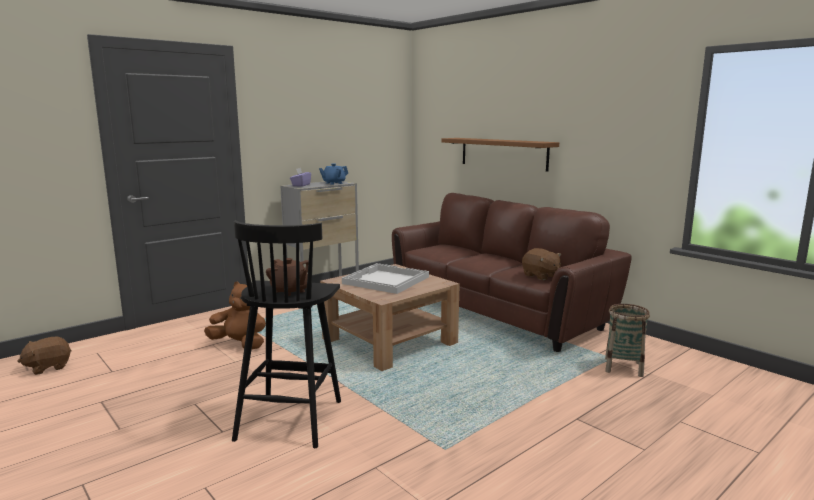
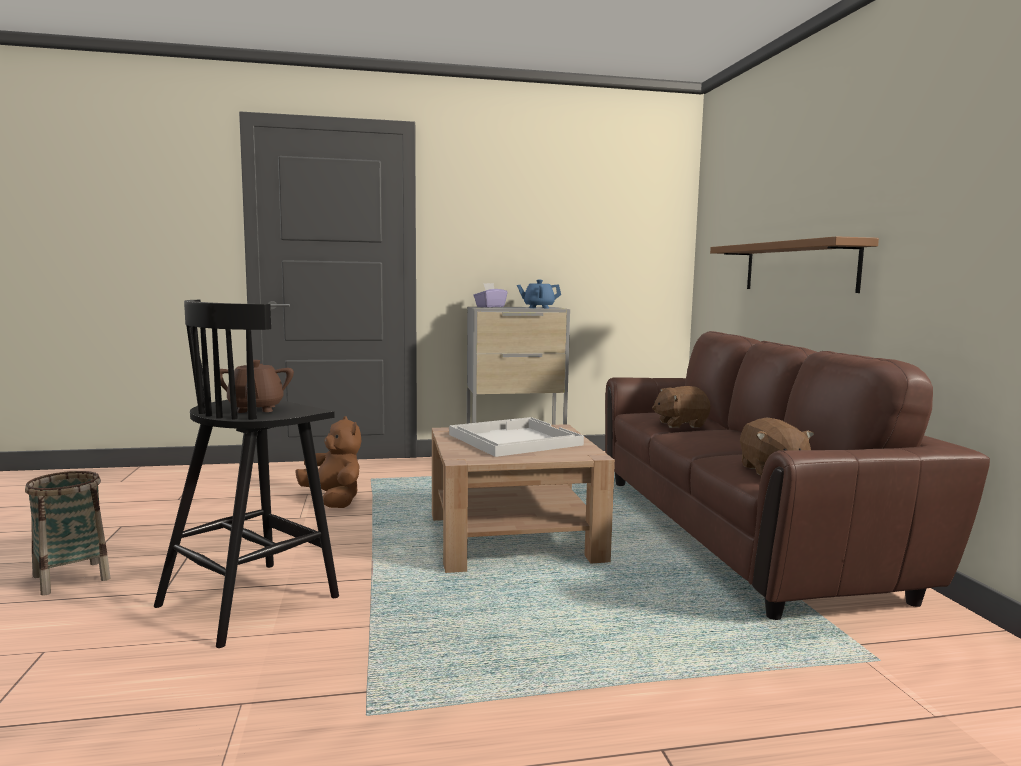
camera: 30 degrees right, 5 degrees down
(48, 367) = (138, 483): brown plush toy -> brown plush toy (680, 424)
(623, 367) = (887, 685): basket -> basket (71, 578)

